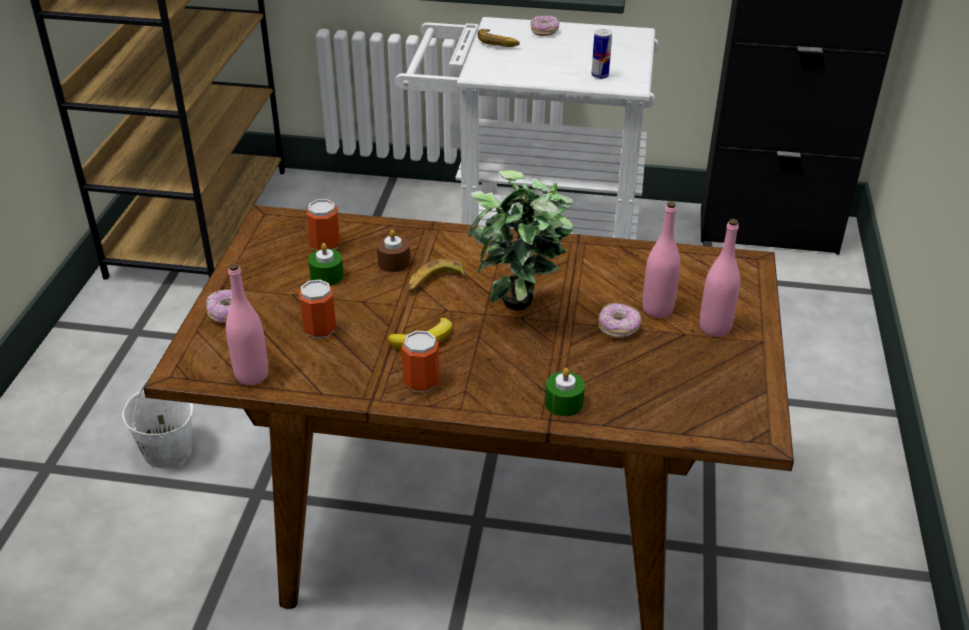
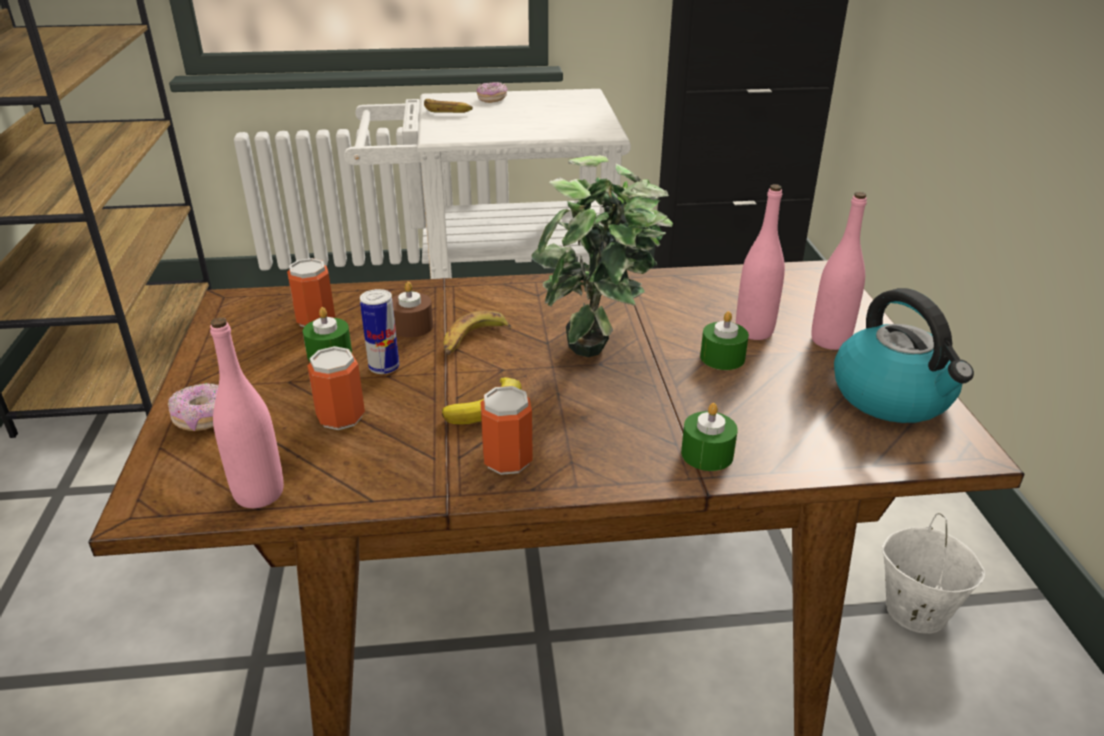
camera: 15 degrees left, 5 degrees down
(167, 452) = (125, 631): white bucket -> white bucket (915, 610)
(600, 76) = (569, 127): can -> can (384, 367)
(618, 328) = (722, 358): donut -> green candle
(734, 384) = (893, 397): none -> kettle

